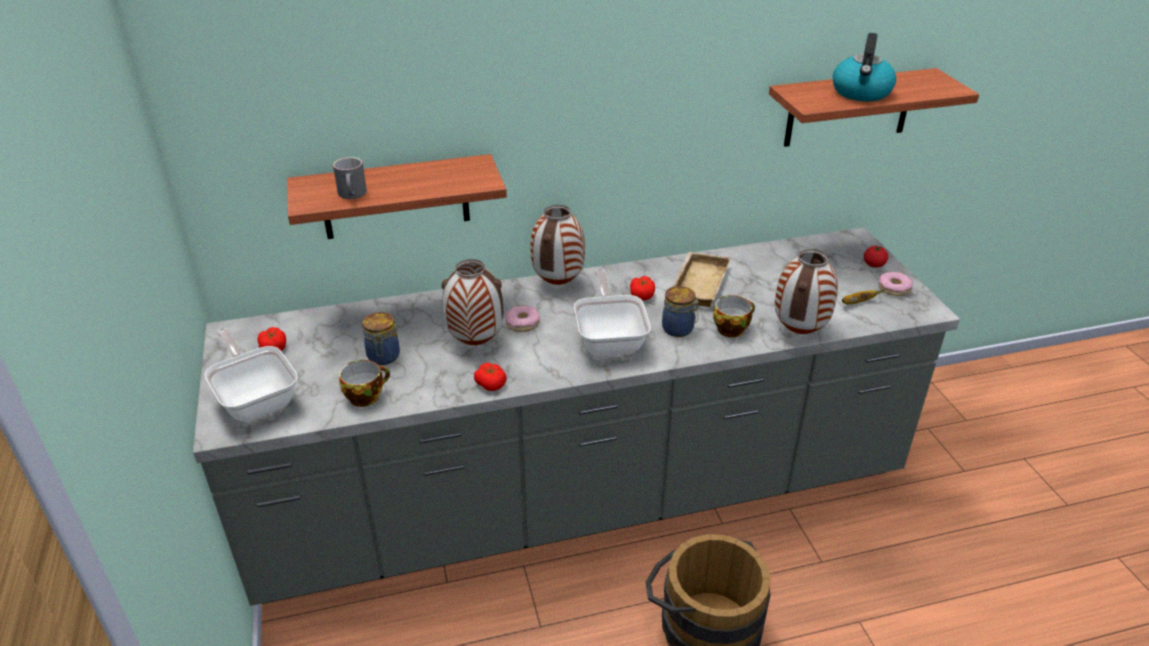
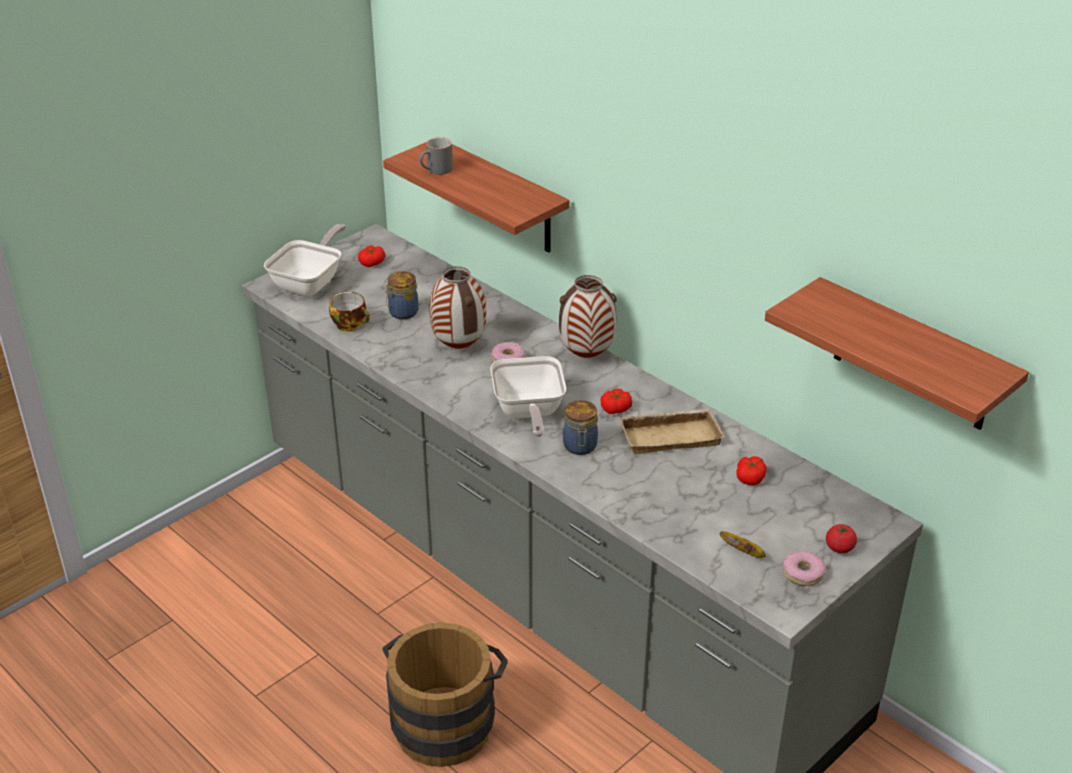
camera: 60 degrees right, 0 degrees up
(491, 384) = (413, 374): tomato -> tomato (750, 477)
(610, 339) = (528, 413): frying pan -> frying pan turned 120 degrees clockwise
(731, 328) = (612, 478): cup -> none
(798, 331) = (648, 522): vase -> none
(861, 93) = (871, 334): kettle -> none

